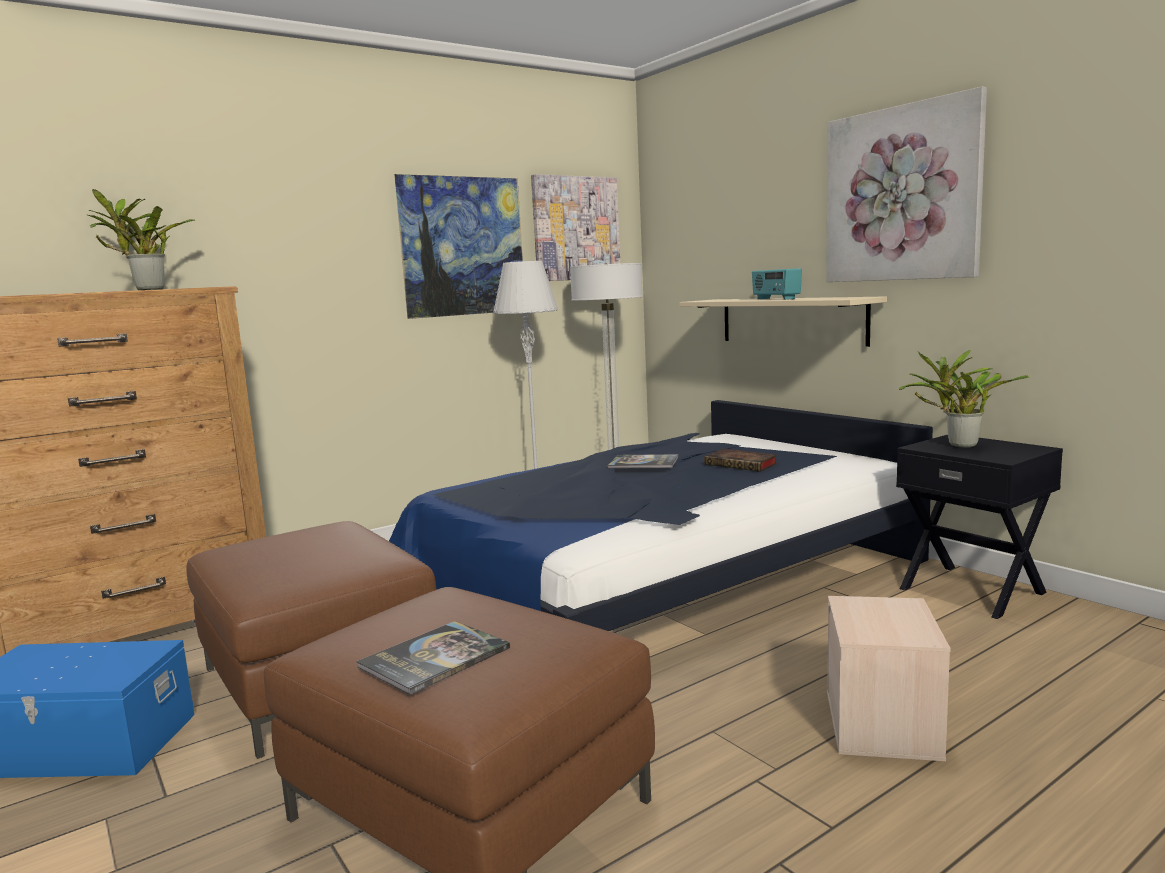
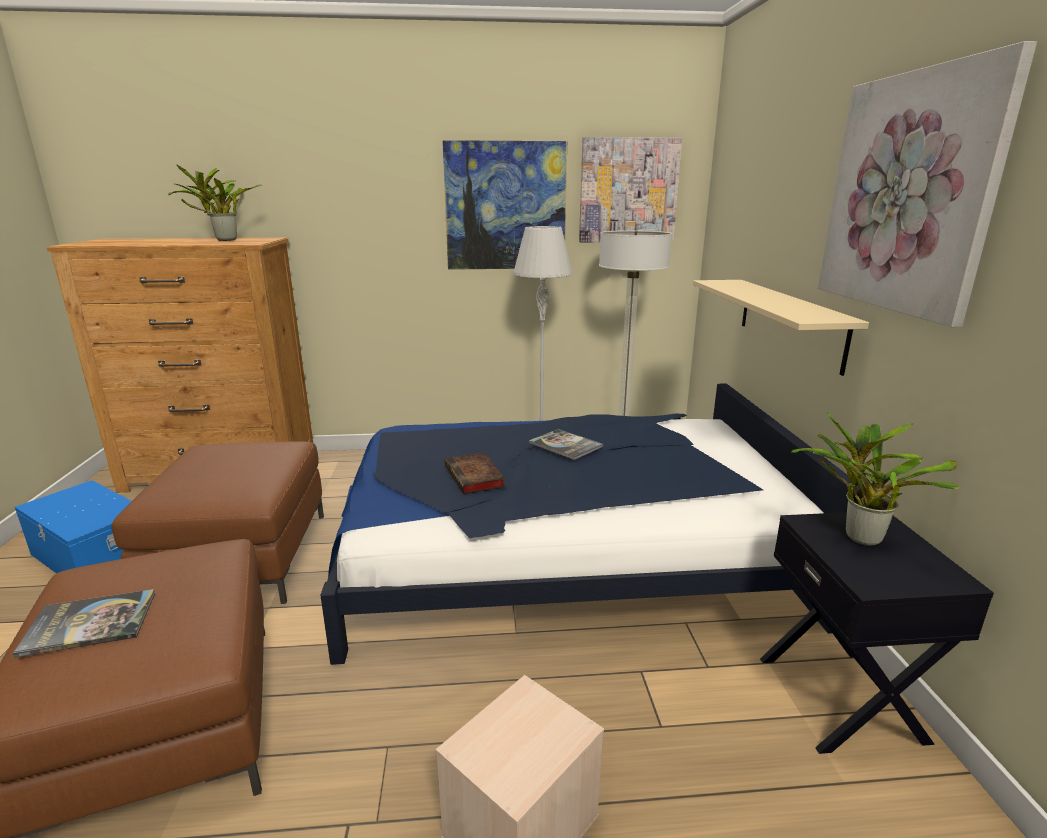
camera: 30 degrees right, 10 degrees up
(743, 464) = (651, 473): book -> book (475, 477)
(775, 299) = (764, 297): radio -> none

